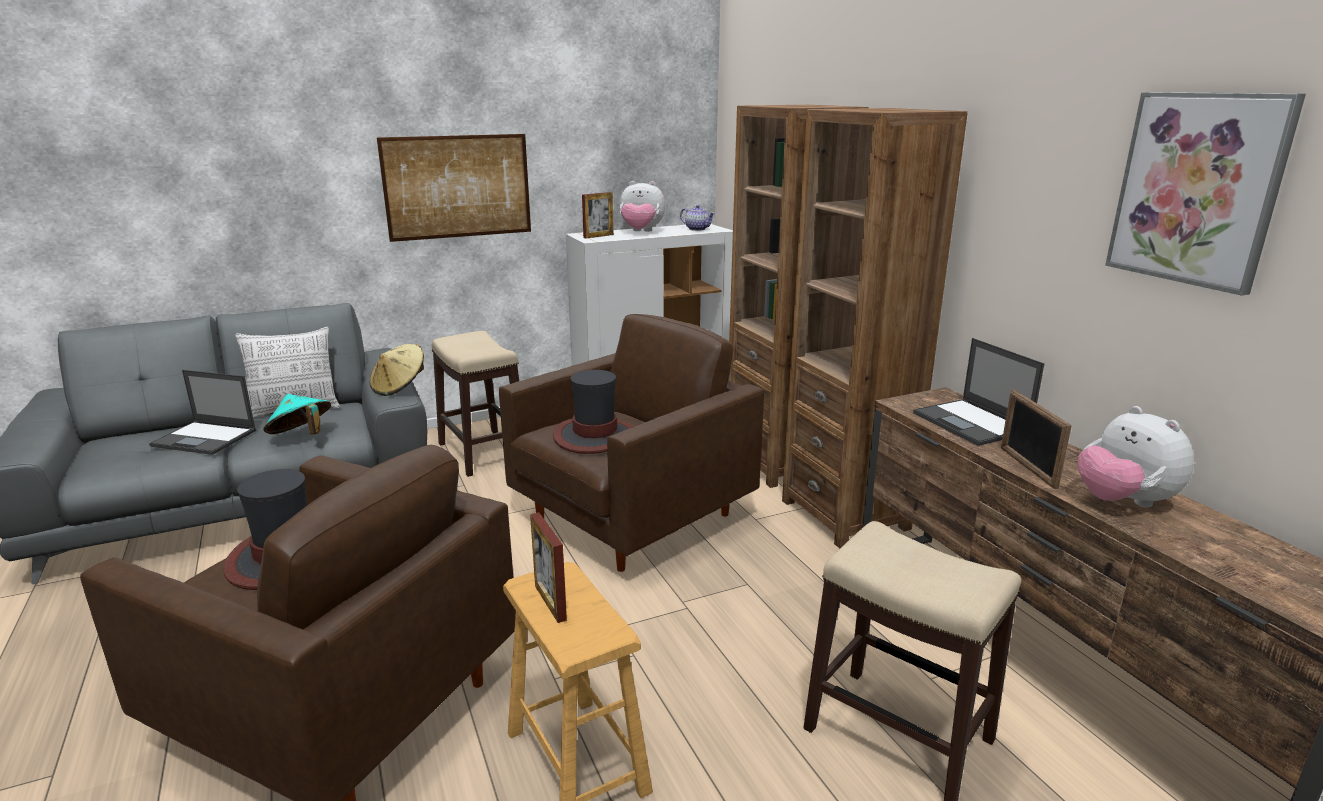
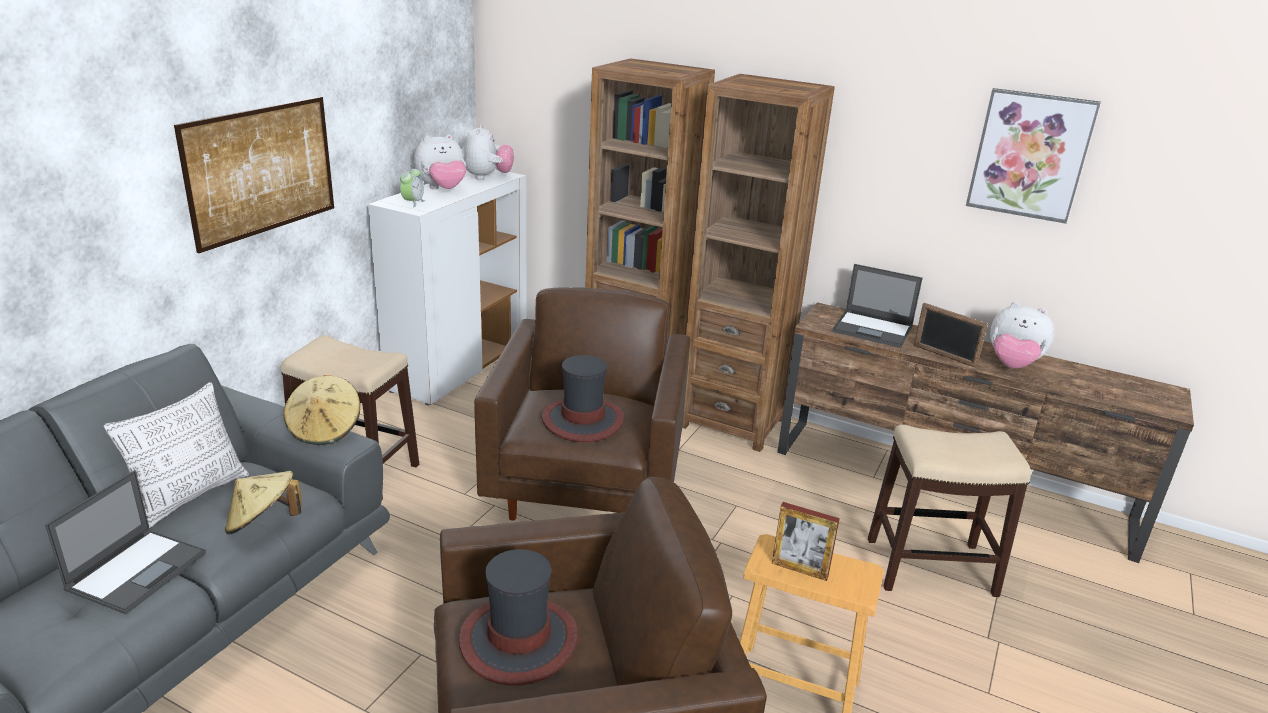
camera: 40 degrees left, 5 degrees up
(205, 438) = (138, 570): laptop -> laptop turned 45 degrees counterclockwise
(301, 436) = (263, 523): turquoise hat -> beige hat
(598, 236) = (413, 203): picture frame -> alarm clock
(697, 229) = (488, 177): teapot -> plush toy

